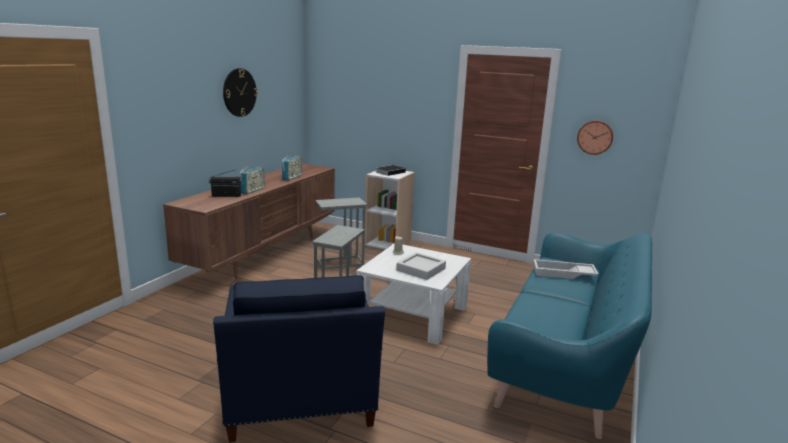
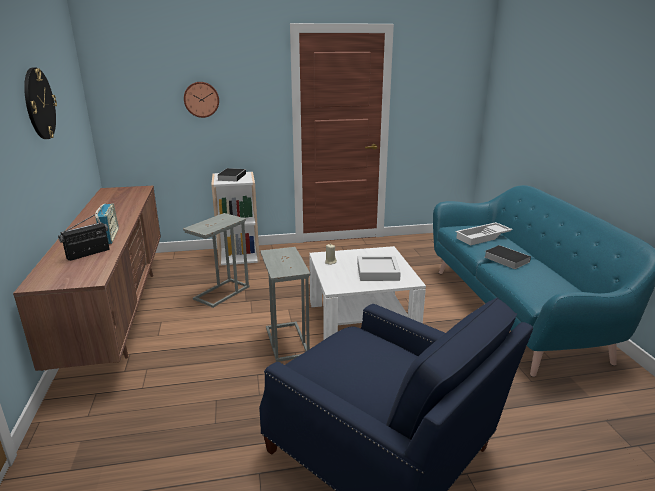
camera: 35 degrees left, 5 degrees up
(292, 177) = (126, 208): radio -> none
(548, 294) = (505, 259): none -> book
(595, 137) = (428, 107): wall clock -> wall clock (201, 99)

